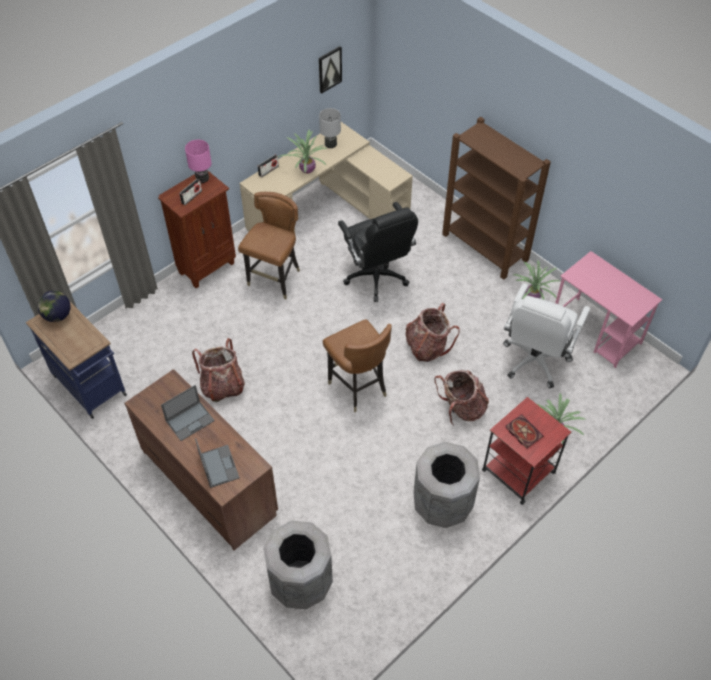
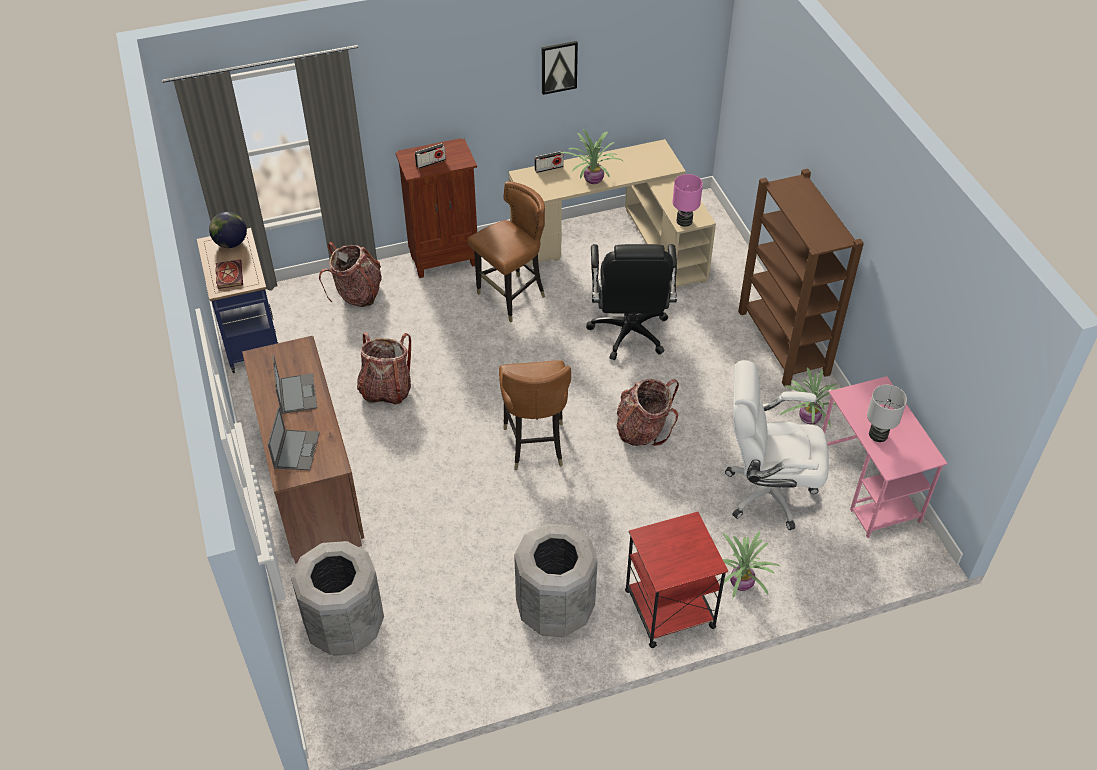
camera: 25 degrees right, 5 degrees down
(190, 420) = (297, 393): laptop -> laptop turned 90 degrees counterclockwise
(202, 178) = (454, 147): pink table lamp -> pink table lamp (684, 221)
(329, 69) = (658, 68): picture -> picture (559, 67)
(330, 144) = (638, 160): grey table lamp -> grey table lamp (878, 435)
(461, 408) = (643, 512): backpack -> backpack (357, 294)
(522, 432) = (667, 548): book -> book (228, 275)
(534, 361) = (766, 493): white office chair -> white office chair turned 45 degrees clockwise

